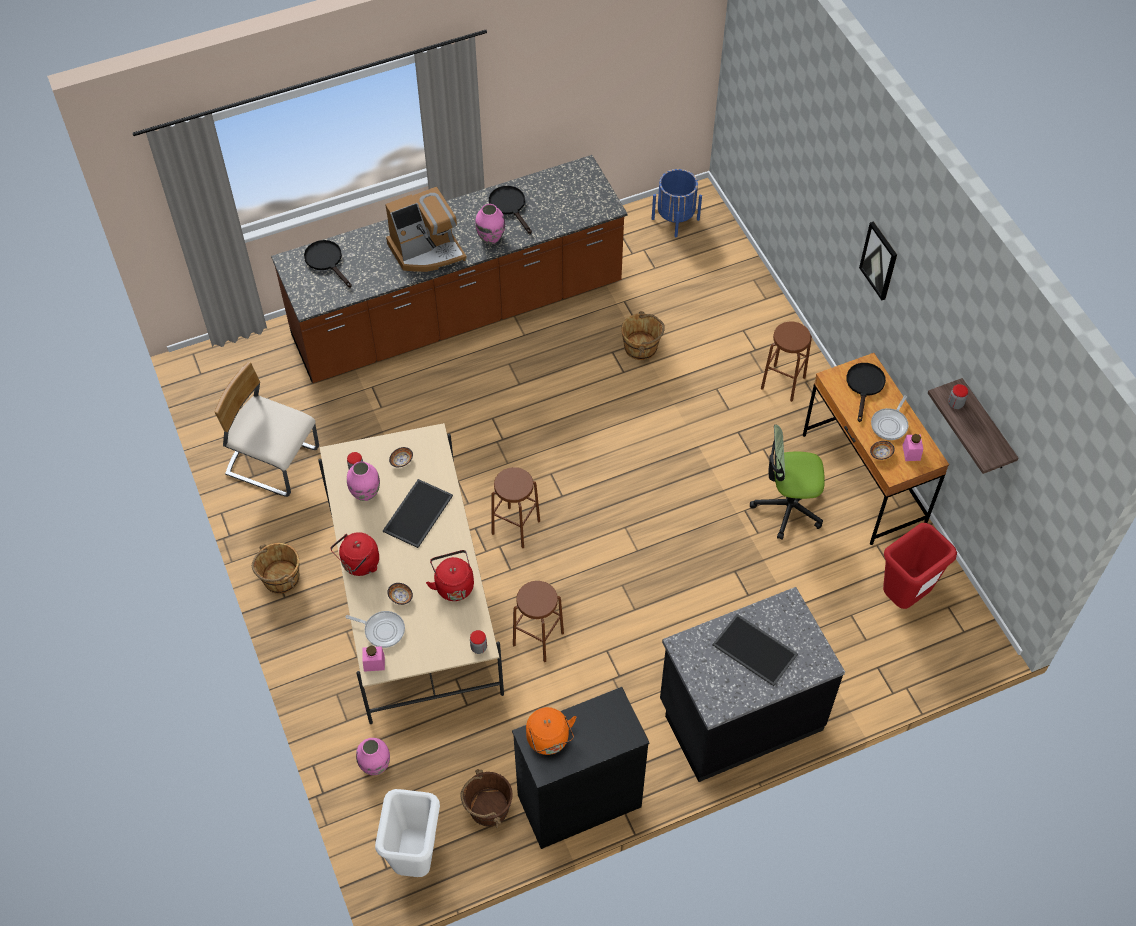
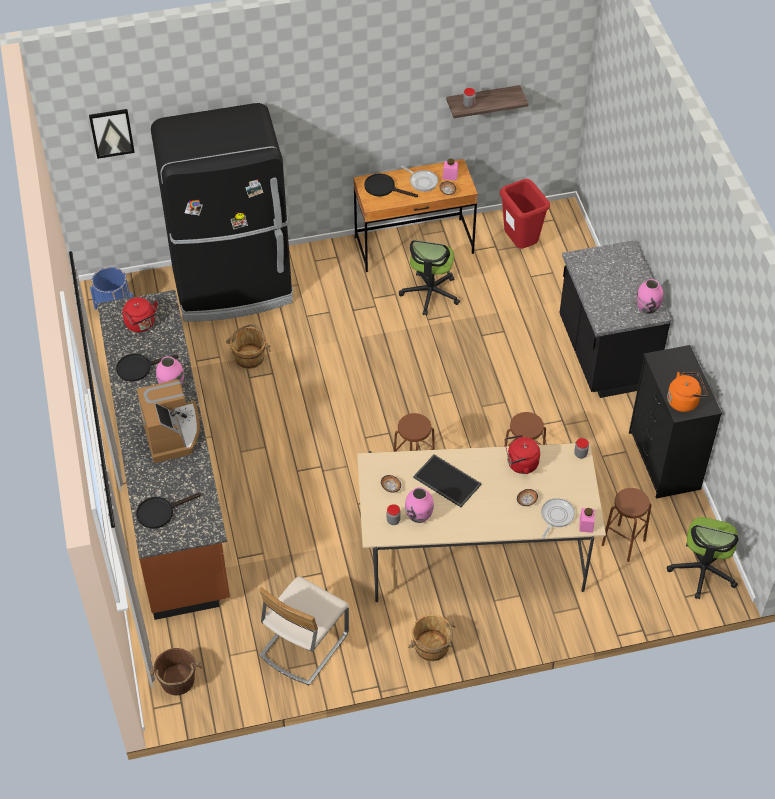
camera: 80 degrees left, 5 degrees down
(359, 564) = (490, 527): red kettle -> red kettle (141, 324)
(375, 765) = (621, 590): pink vase -> pink vase (647, 308)
(415, 858) = (703, 571): white trash can -> office chair
(488, 808) = (665, 518): brown bucket -> brown bucket (177, 681)
(740, 313) = (233, 287): none -> black fridge
(756, 649) = (611, 283): tray -> none
(783, 383) = (312, 274): brown stool -> brown stool (623, 543)
(879, 260) = (325, 116): picture -> picture (111, 132)

